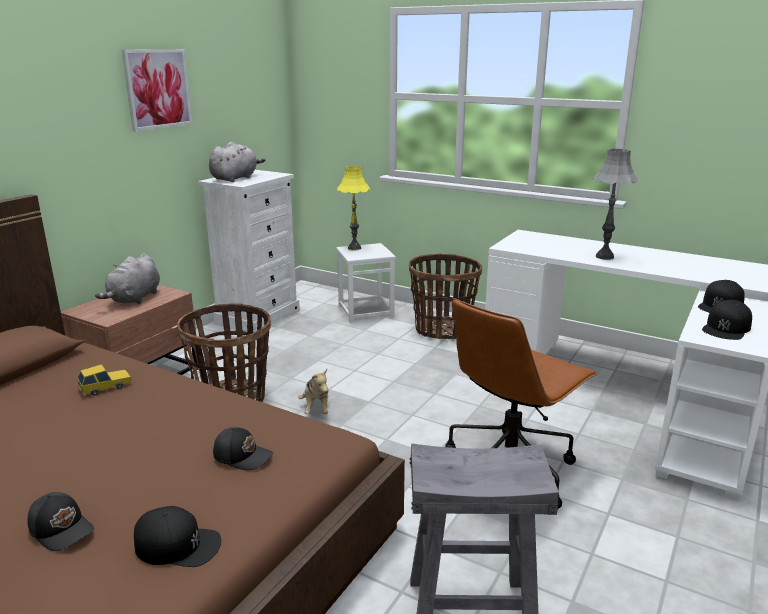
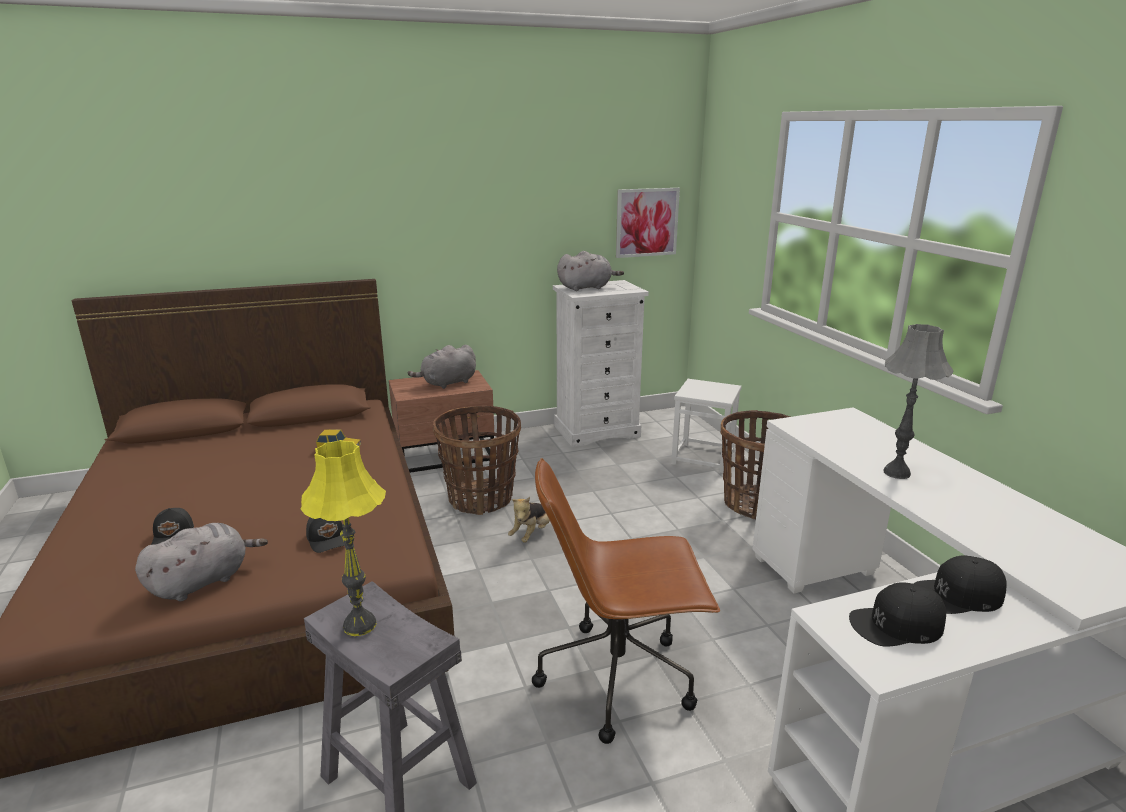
camera: 40 degrees right, 0 degrees up
(158, 89) = (519, 194): picture -> picture (646, 222)
(178, 545) = (203, 581): black cap -> grey plush toy
(354, 248) = (702, 384): yellow table lamp -> yellow table lamp (360, 625)

